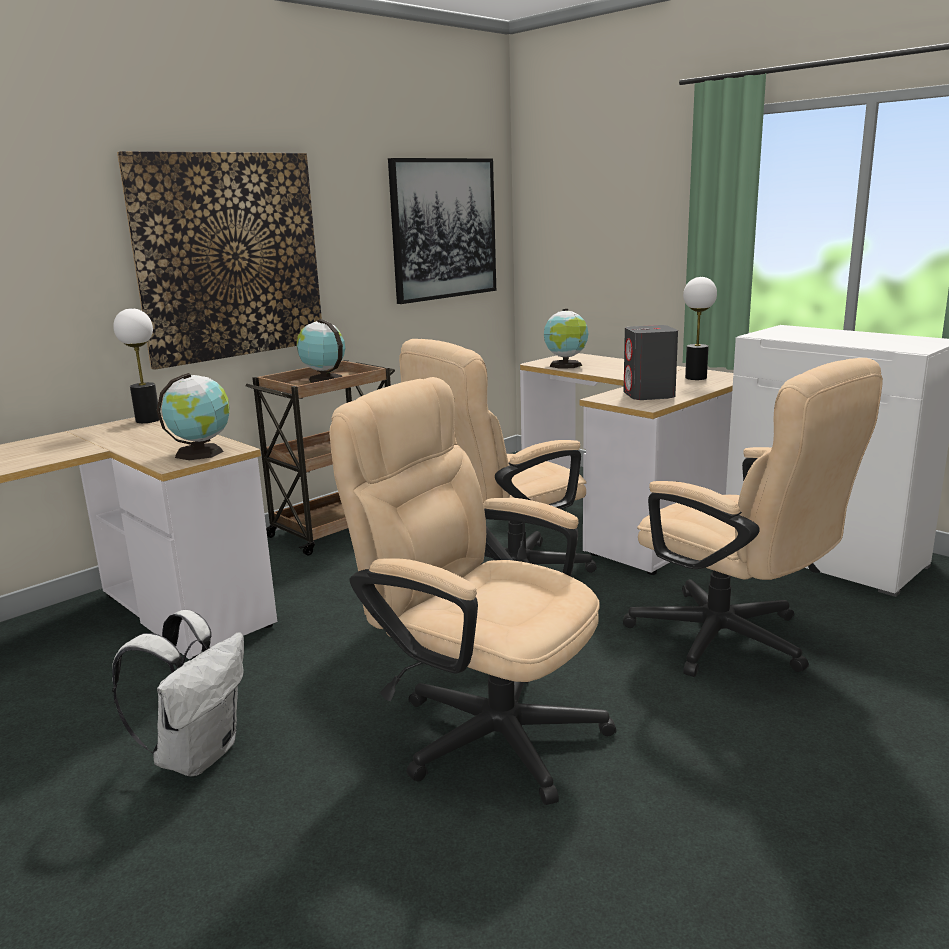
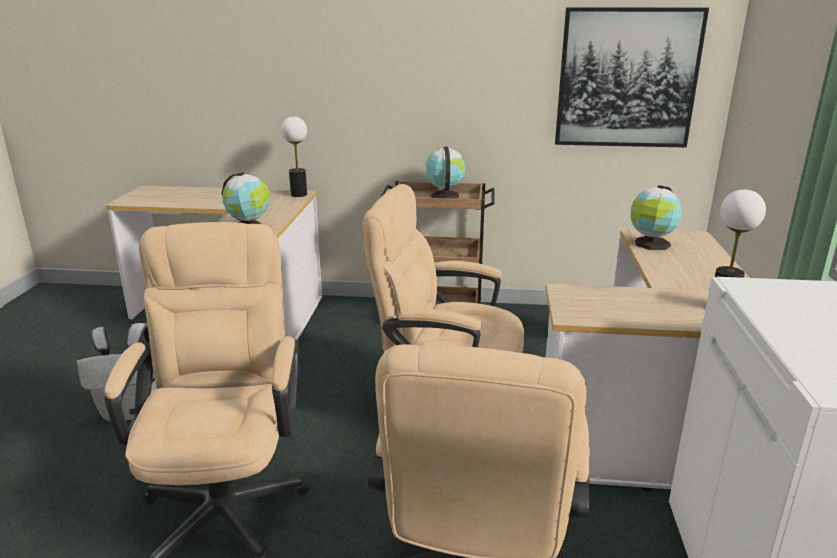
camera: 50 degrees right, 5 degrees up
(229, 256) = (392, 85): picture -> none
(649, 395) = (610, 306): grey speaker -> none

